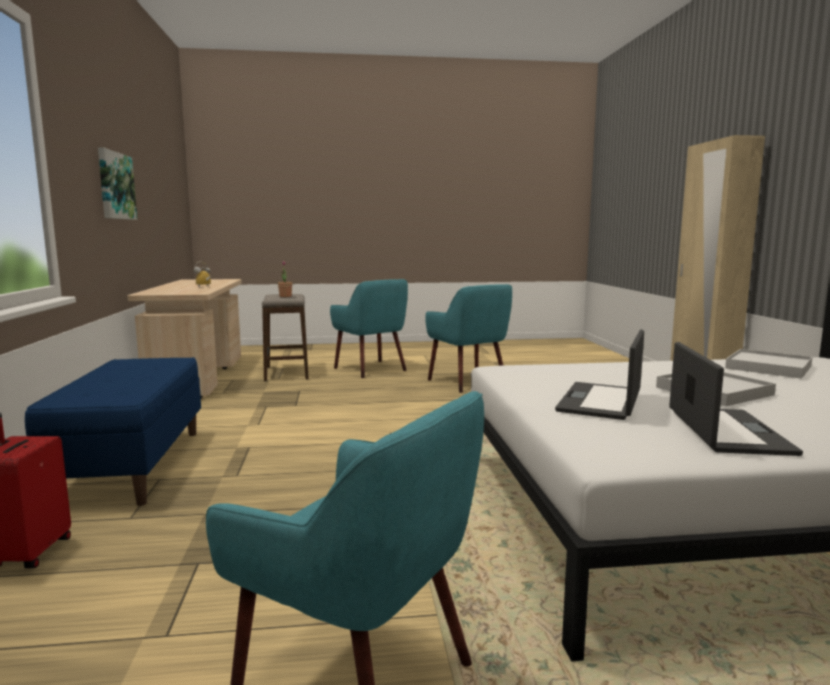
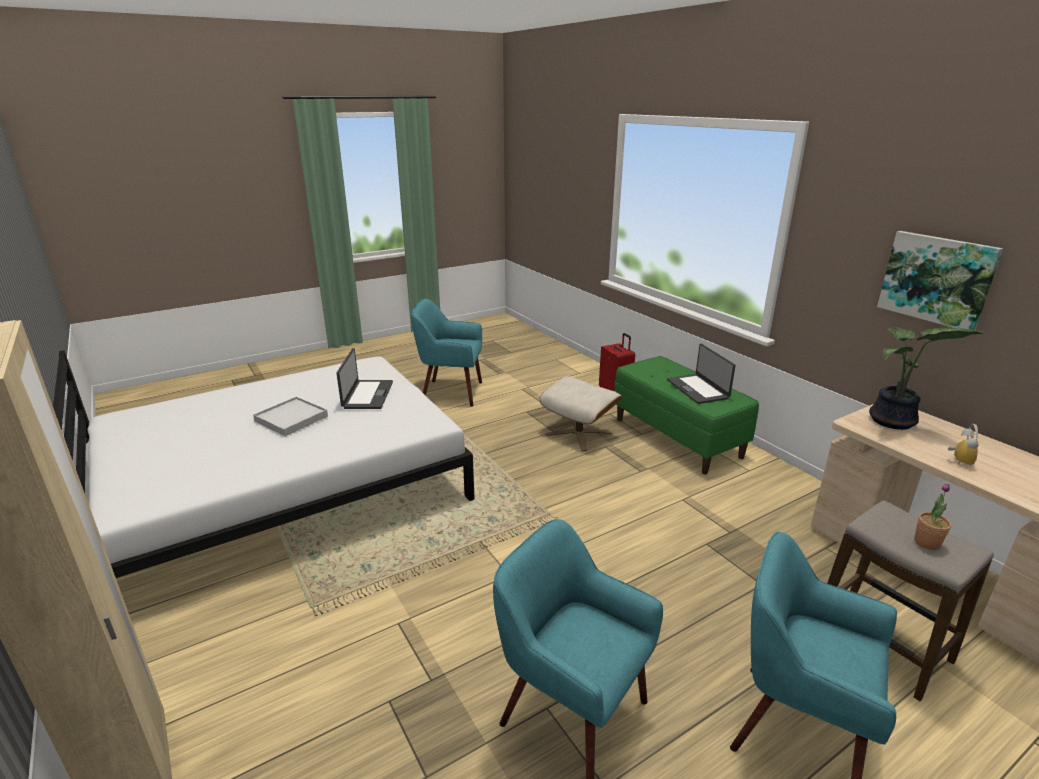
camera: 155 degrees right, 15 degrees up
(132, 465) = (678, 438): blue bench -> green bench
(175, 291) = (893, 422): none -> potted plant
(237, 498) = (579, 433): none -> beige ottoman
(725, 431) = (313, 384): laptop -> laptop (698, 389)
(768, 367) = (206, 474): white tray -> none

